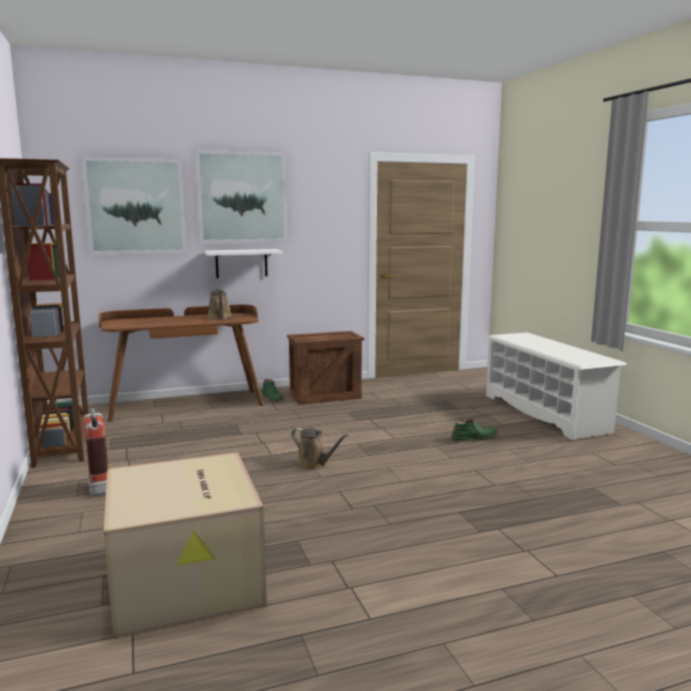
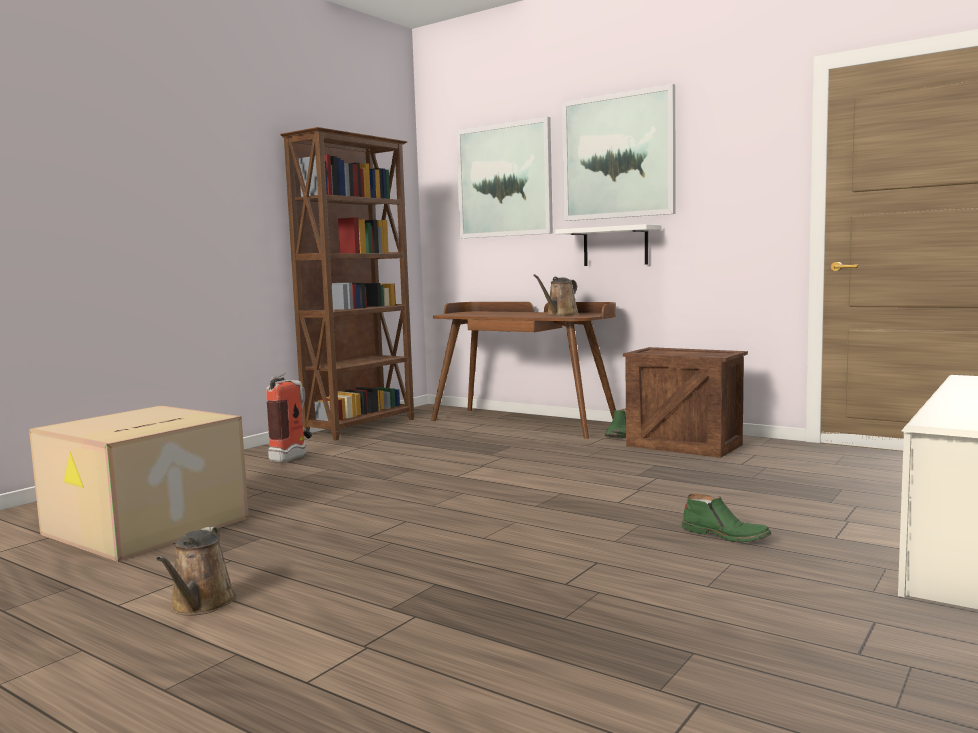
camera: 55 degrees right, 5 degrees down
(314, 464) = (462, 494): brown watering can -> brown watering can (200, 605)

